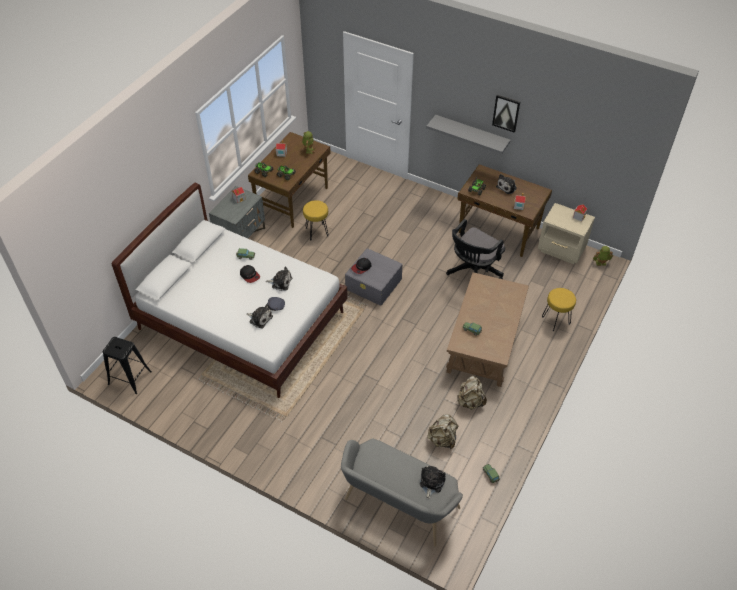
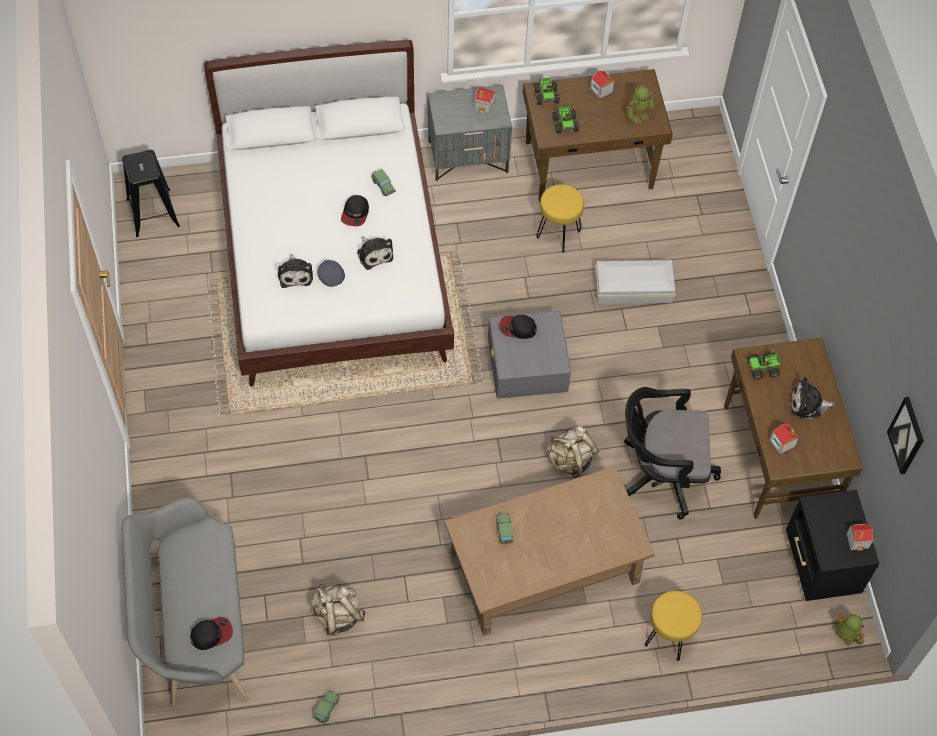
camera: 50 degrees right, 10 degrees up
(372, 224) = (634, 288): none -> white storage box
(431, 483) = (211, 634): plush toy -> cap
(470, 401) = (425, 611): beige backpack -> beige backpack (570, 460)
(471, 134) = (831, 284): grey shelf -> none
(506, 113) = (865, 296): picture -> picture (907, 435)
(561, 250) = (820, 565): beige nightstand -> black nightstand

